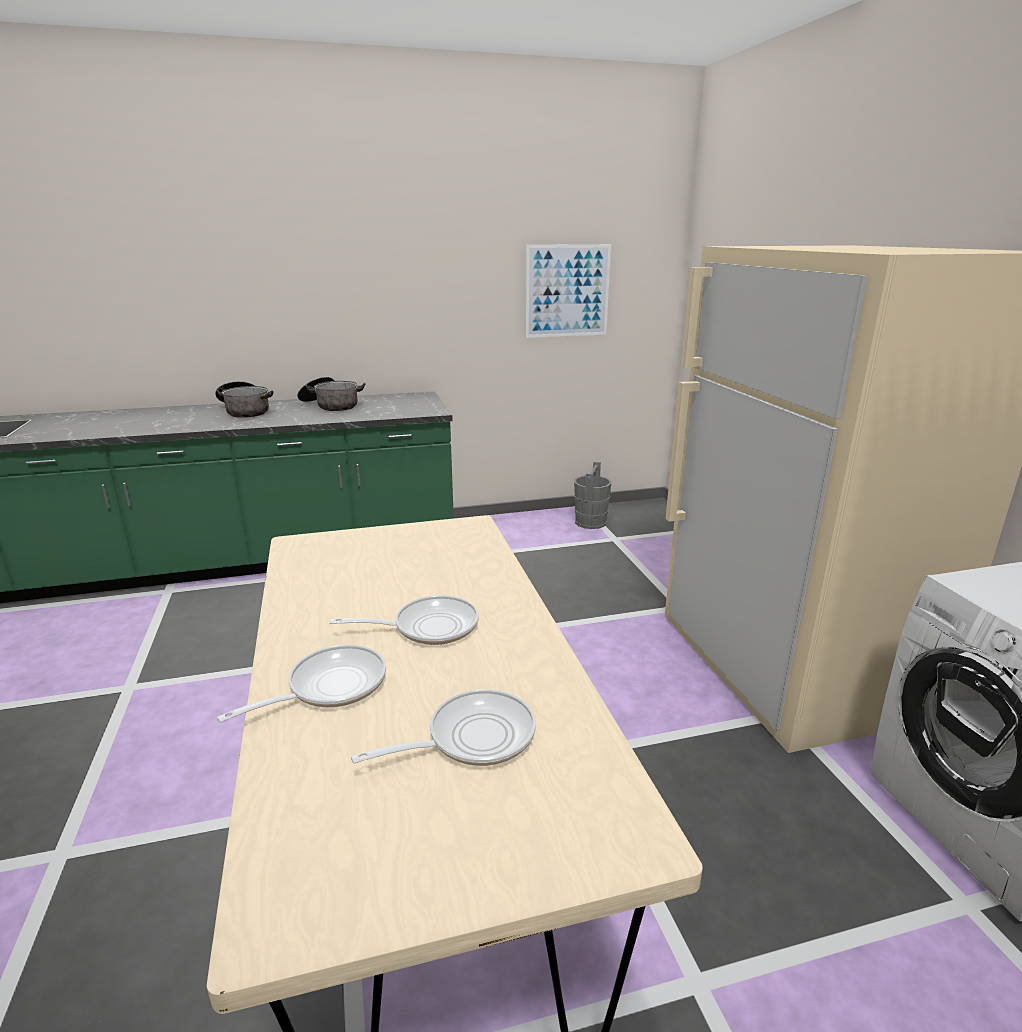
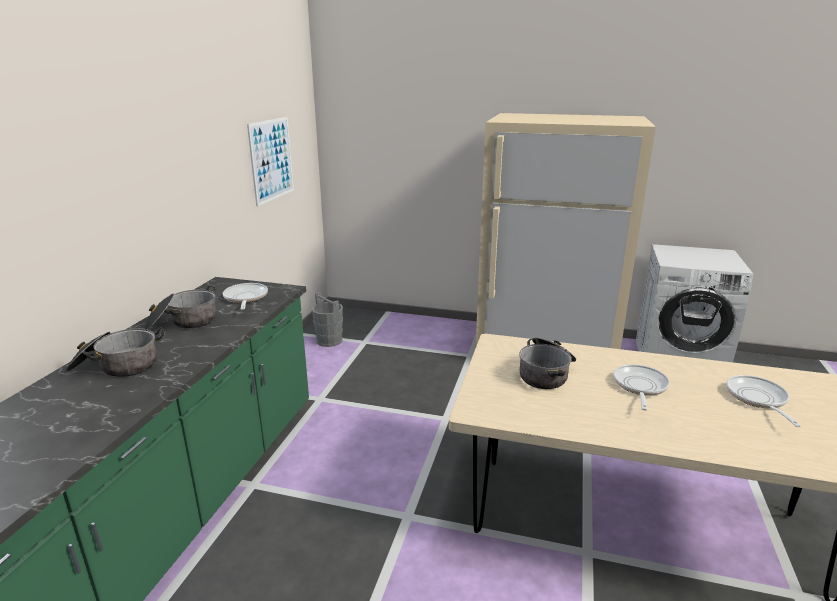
camera: 60 degrees left, 0 degrees up
(329, 687) = (702, 431): frying pan -> frying pan (245, 298)
(414, 564) = (546, 373): none -> cooking pot

